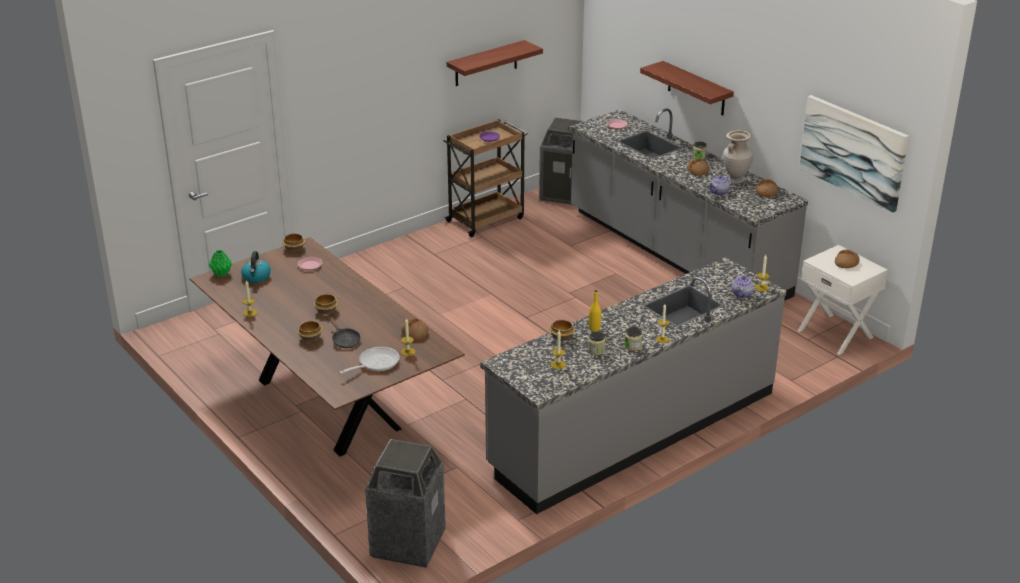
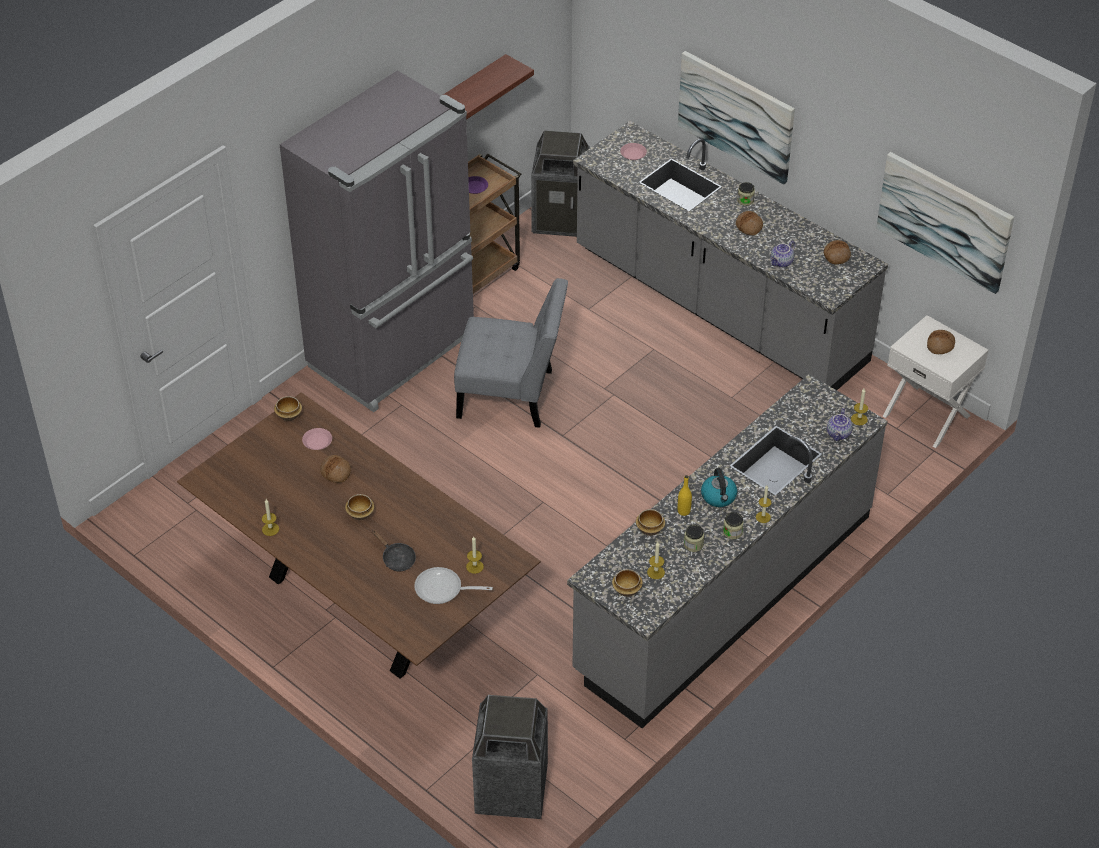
camera: 10 degrees left, 15 degrees up
(221, 273) = (214, 469): green vase -> none
(256, 277) = (258, 469): kettle -> kettle (719, 497)
(311, 338) = (356, 560): bowl -> bowl (627, 590)
(375, 363) = (443, 589): frying pan -> frying pan turned 120 degrees counterclockwise
(410, 257) = (395, 353): none -> grey fridge
(415, 333) = (475, 536): bread -> bread (336, 472)
(493, 290) = (511, 395): none -> grey chair
(696, 89) = (736, 116): shelf -> picture
(735, 180) = (796, 238): beige vase -> none

